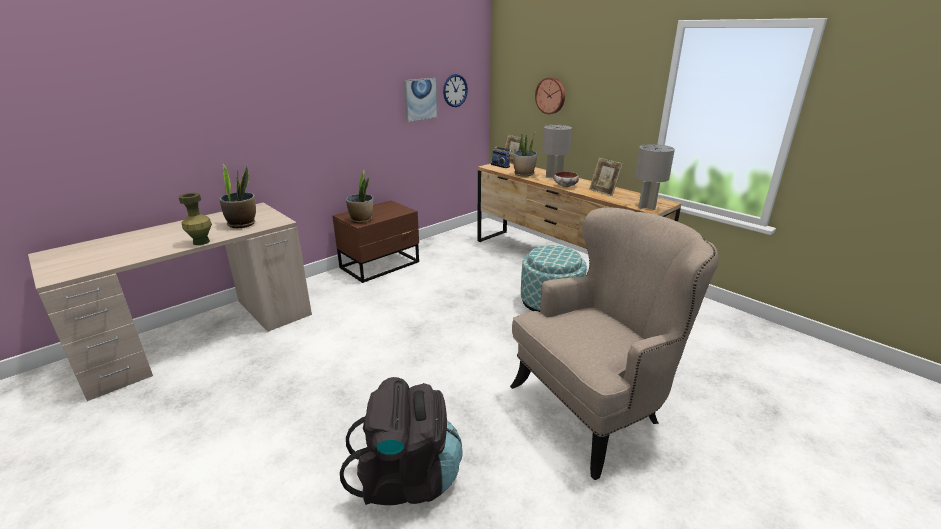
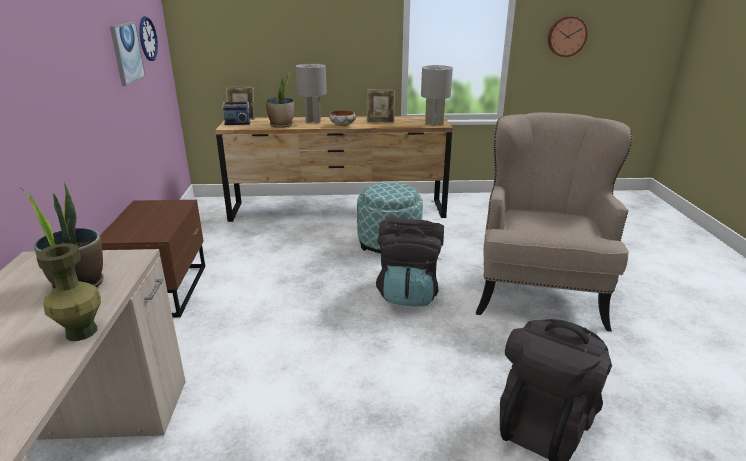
camera: 50 degrees left, 0 degrees up
(361, 220) = (151, 231): potted plant -> none
(495, 342) = (408, 292): none -> black backpack
(551, 95) = (268, 34): wall clock -> wall clock (566, 36)

